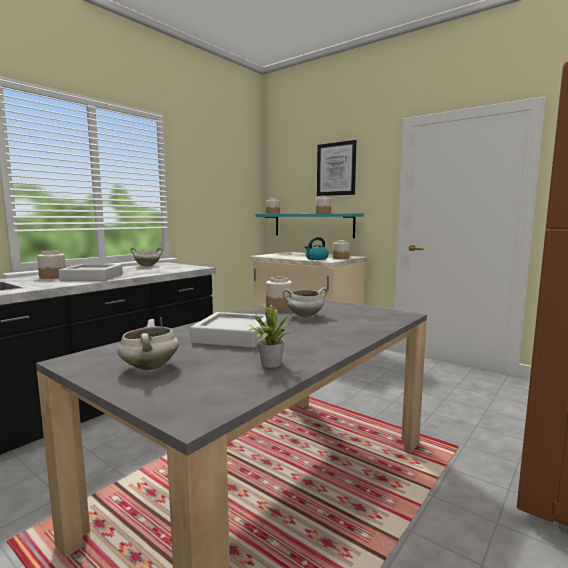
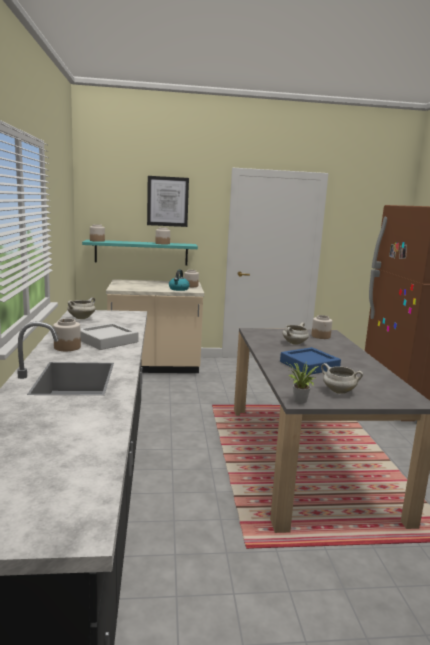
camera: 45 degrees left, 5 degrees up
(233, 336) = (309, 365): grey tray -> blue tray
(268, 364) = (369, 375): potted plant -> potted plant (300, 401)
(279, 306) = (259, 339): jar -> jar (321, 336)

